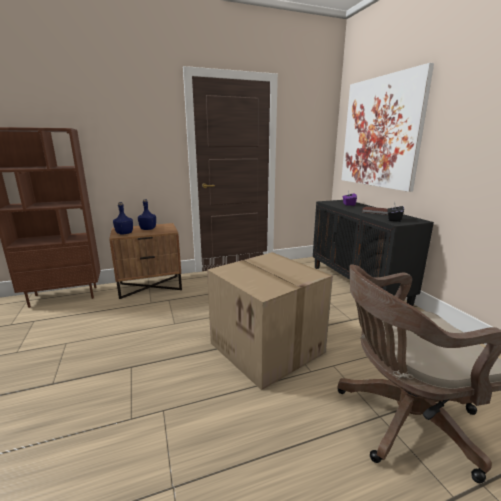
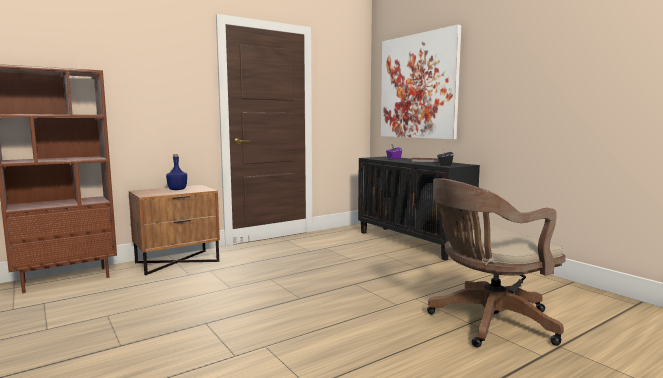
camera: 15 degrees left, 10 degrees down
(124, 233) = (152, 193): blue bottle -> none
(268, 348) = (346, 294): cardboard box -> none

